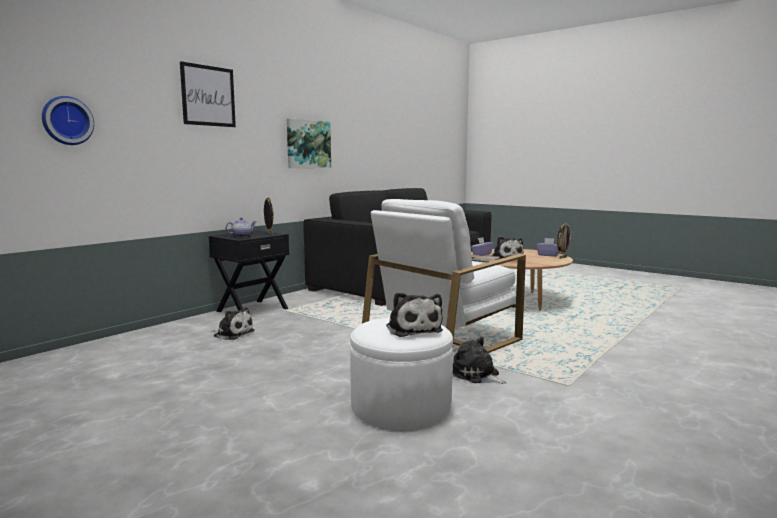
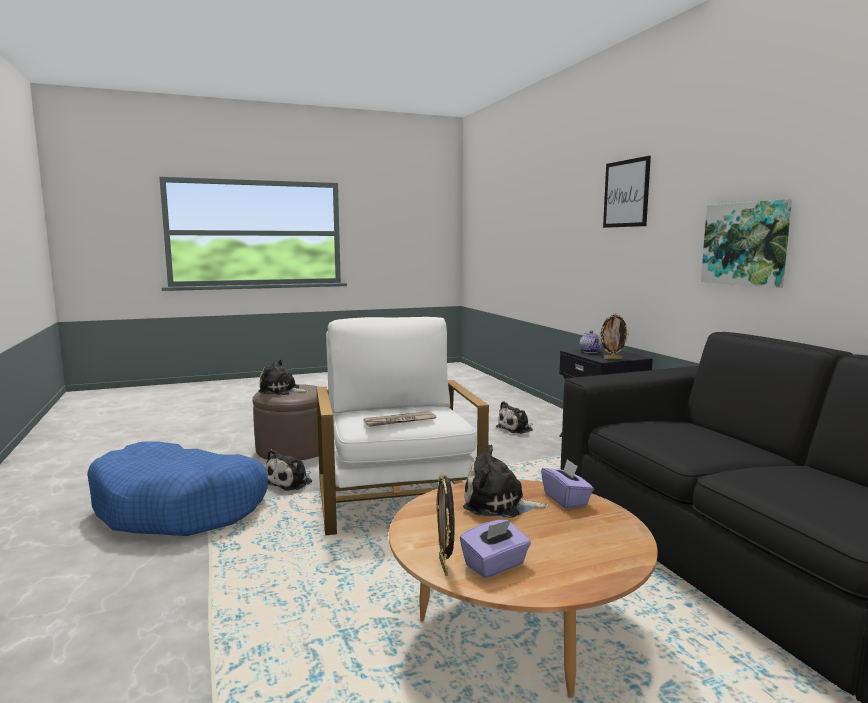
camera: 120 degrees right, 0 degrees up
(66, 121) = (546, 232): wall clock -> none
(401, 406) = (293, 449): white ottoman -> brown ottoman
(477, 375) = (291, 482): plush toy -> plush toy turned 135 degrees clockwise
(589, 395) = (180, 508): none -> blue dog bed

